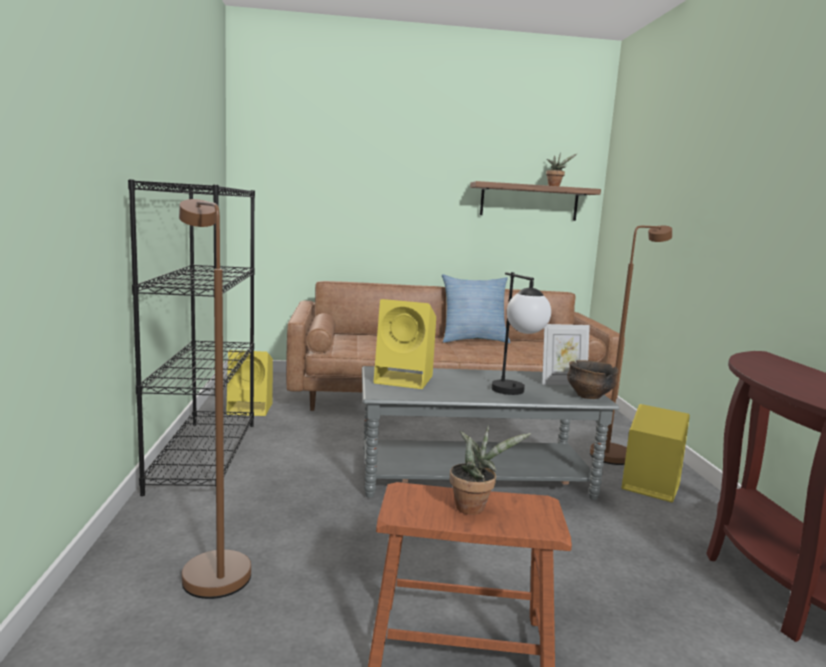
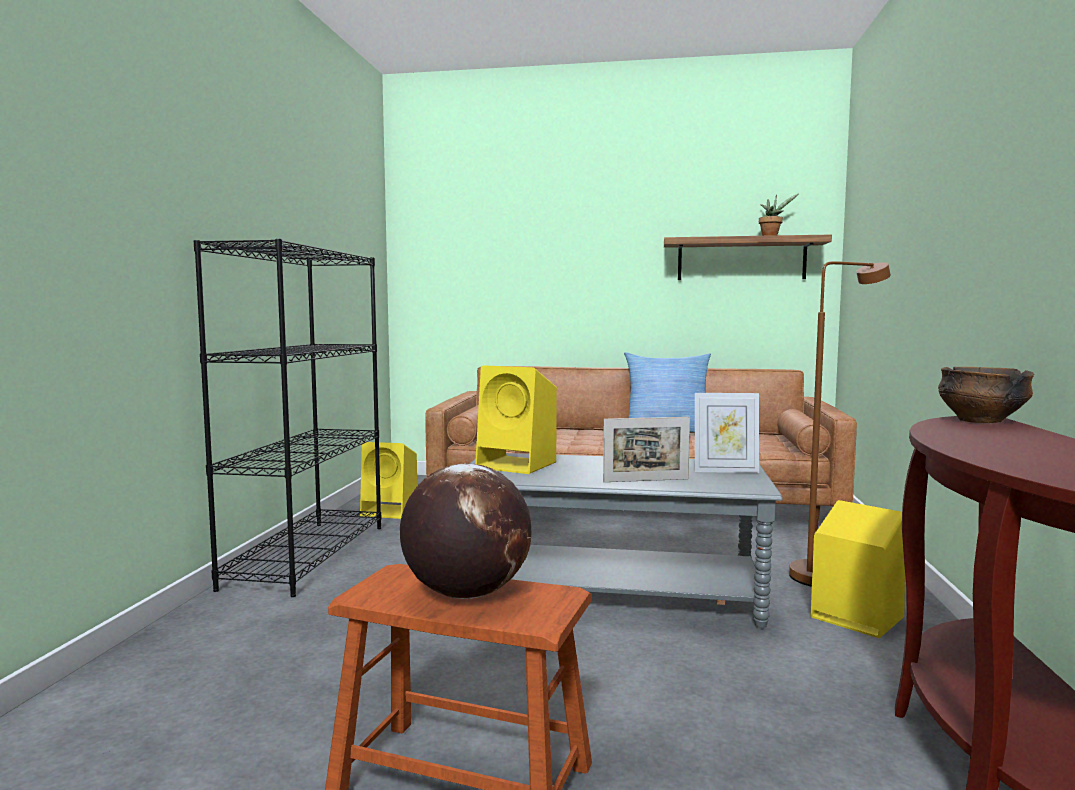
camera: 15 degrees right, 5 degrees down
(212, 568) = (234, 668): brown floor lamp -> none
(474, 507) = (466, 593): potted plant -> globe
(515, 394) = (646, 480): table lamp -> picture frame
(589, 396) = (748, 484): bowl -> bowl (980, 421)

